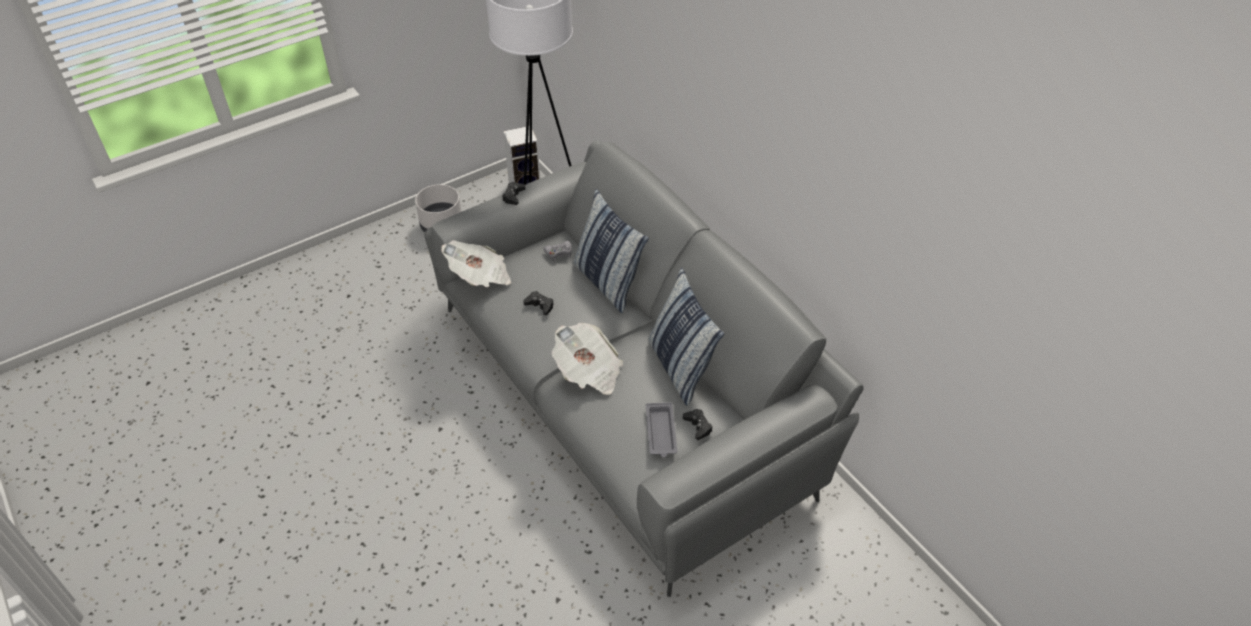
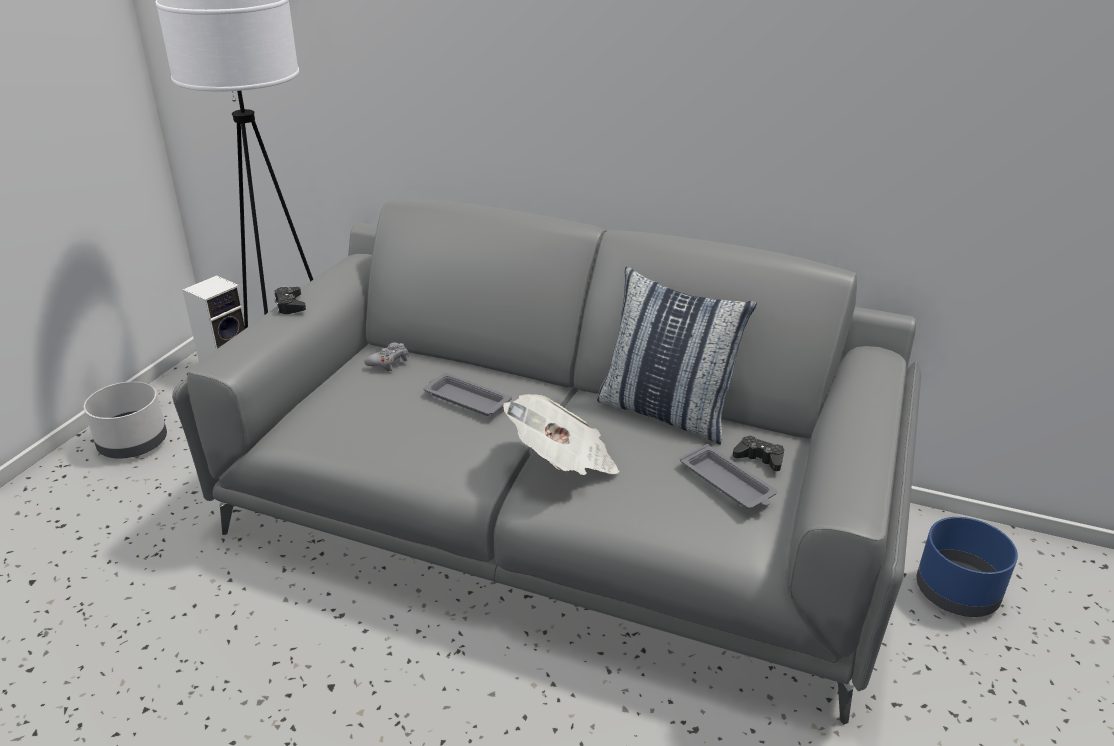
camera: 35 degrees left, 15 degrees down
(479, 275) = (297, 421): newspaper -> none
(540, 305) = (420, 419): black game controller -> none
(575, 302) = (465, 399): none -> grey tray
(608, 282) = (482, 368): pillow -> none
(821, 570) = (957, 592): none -> blue planter

